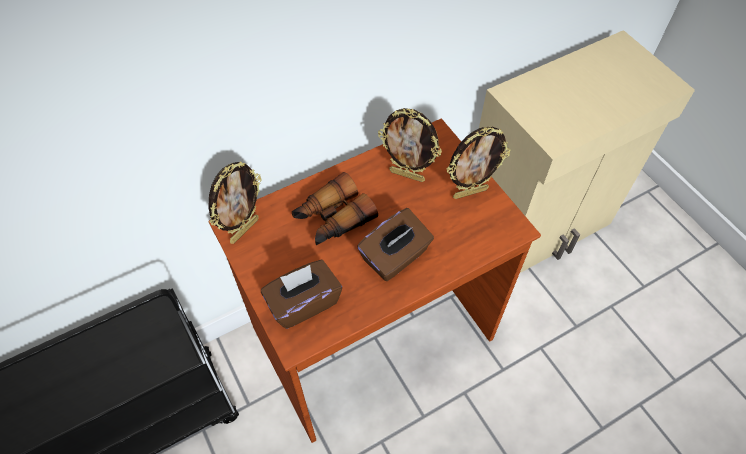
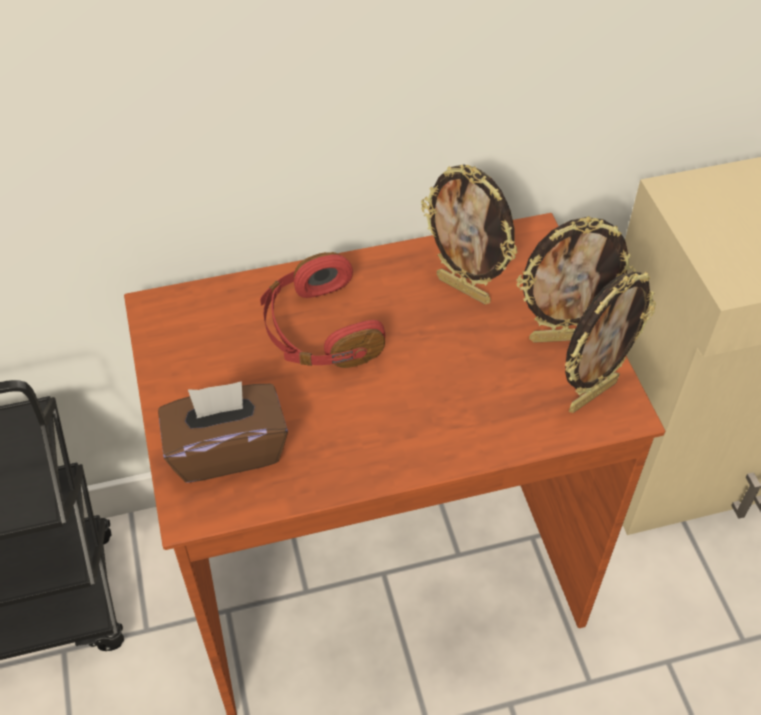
camera: 15 degrees right, 5 degrees down
(244, 230) = (173, 319): picture frame -> picture frame (591, 394)
(333, 219) = (319, 331): binoculars -> red headphones
(395, 257) = (401, 412): brown tissue box -> none

